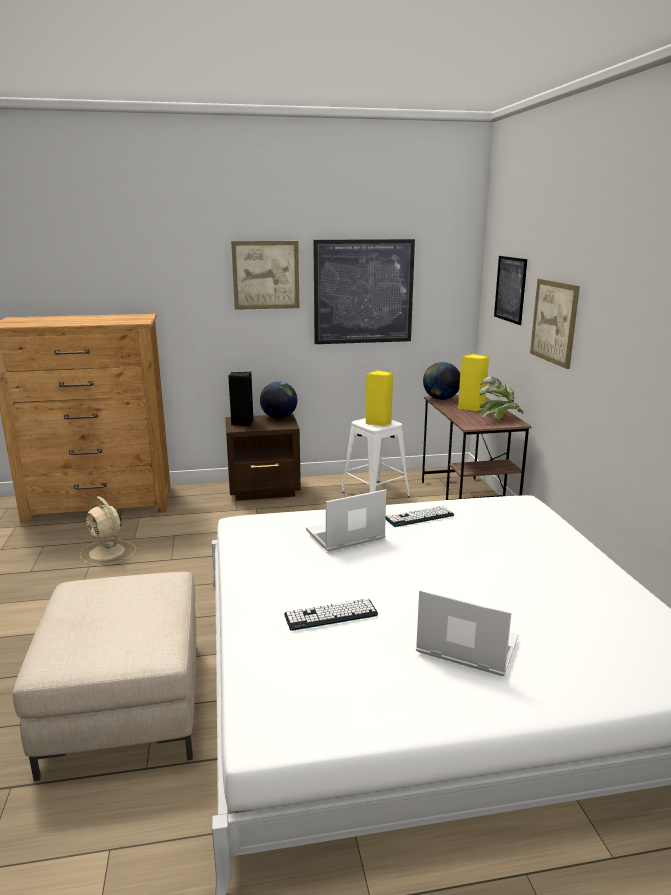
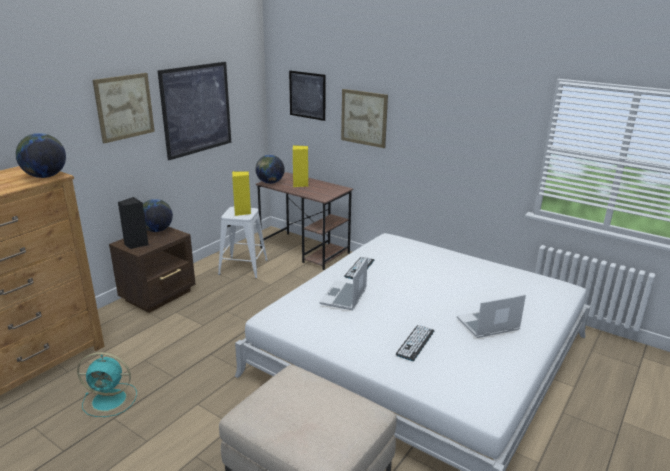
camera: 45 degrees left, 5 degrees up
(108, 553) = (111, 400): beige fan -> turquoise fan
(132, 321) = (45, 176): none -> globe
(498, 418) = (328, 188): potted plant -> none

